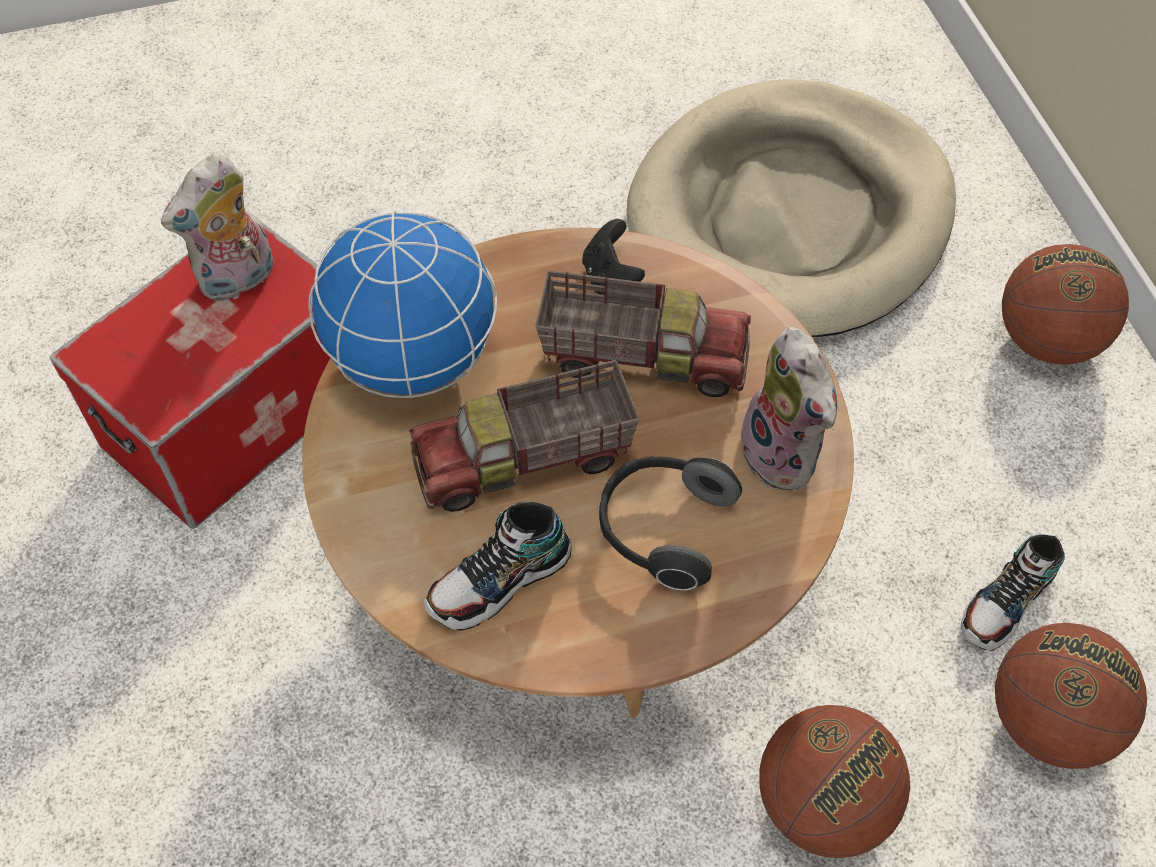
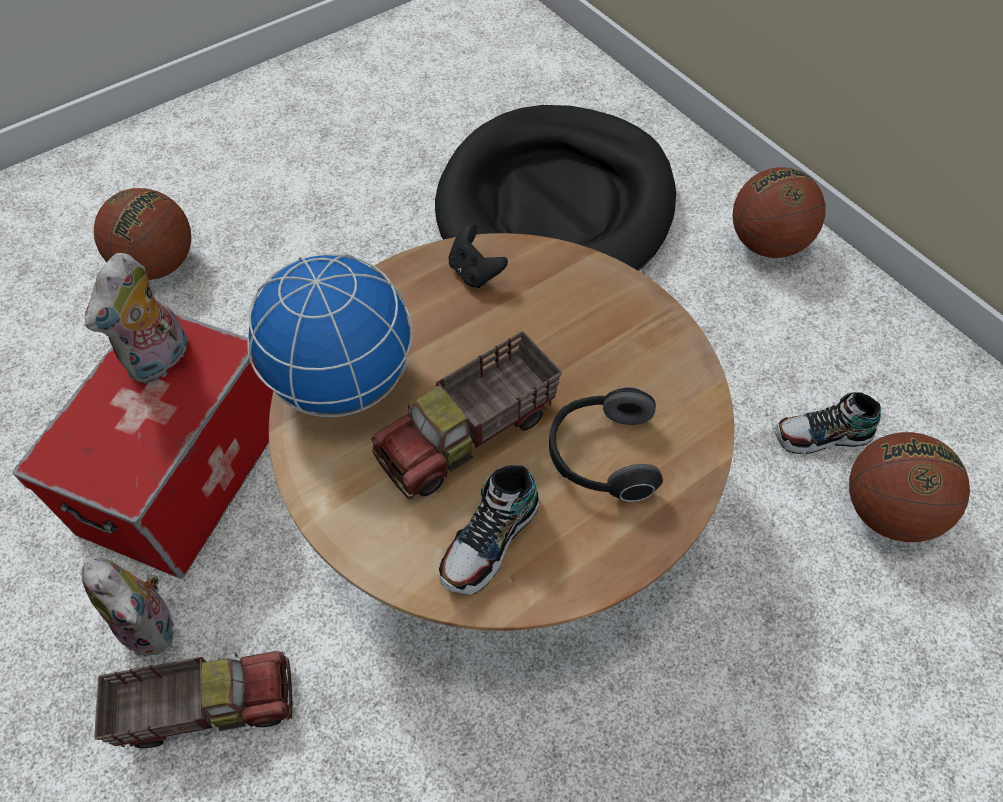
camera: 20 degrees left, 0 degrees up
(642, 356) = (526, 325): toy truck -> toy truck (207, 705)
(785, 455) = (668, 369): plush toy -> plush toy (153, 624)
(790, 217) = (556, 206): beige dog bed -> black dog bed
(823, 804) = (761, 628): basketball -> basketball (158, 265)
(1005, 604) = (821, 436): shoe -> shoe turned 60 degrees clockwise

